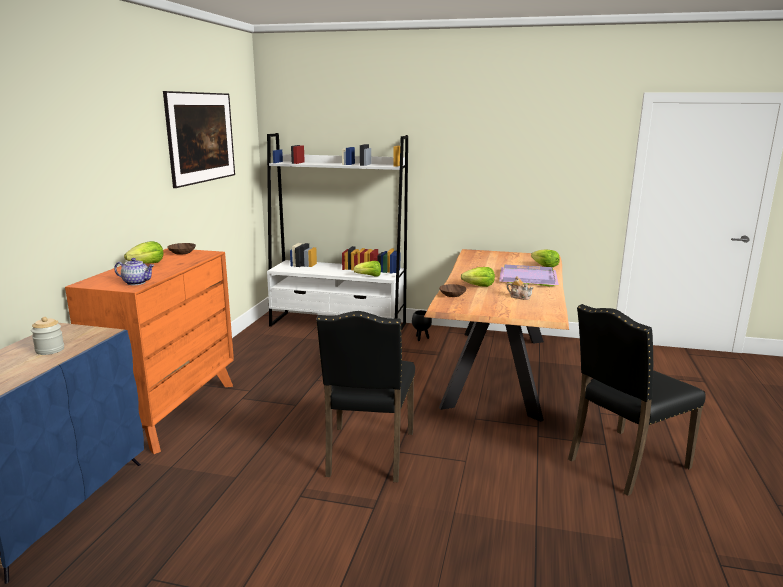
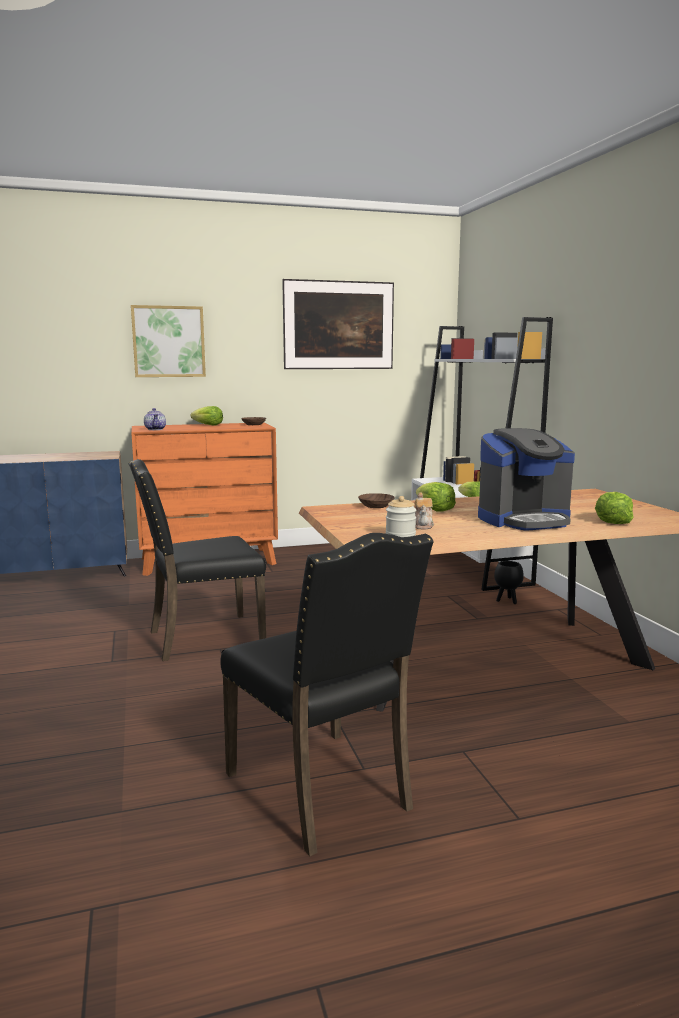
camera: 60 degrees right, 5 degrees down
(50, 350) = (66, 457): jar -> jar (400, 536)
(83, 172) = (168, 341): none -> picture
(527, 278) = (524, 520): purple tray -> coffee machine
(624, 463) = (322, 791): black chair -> black chair turned 150 degrees counterclockwise

